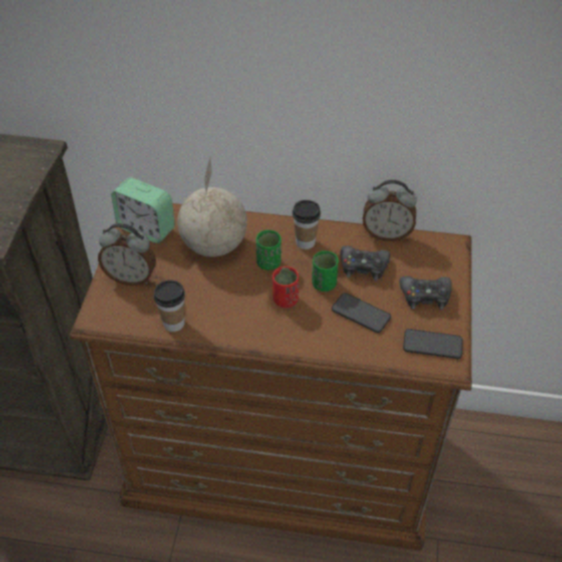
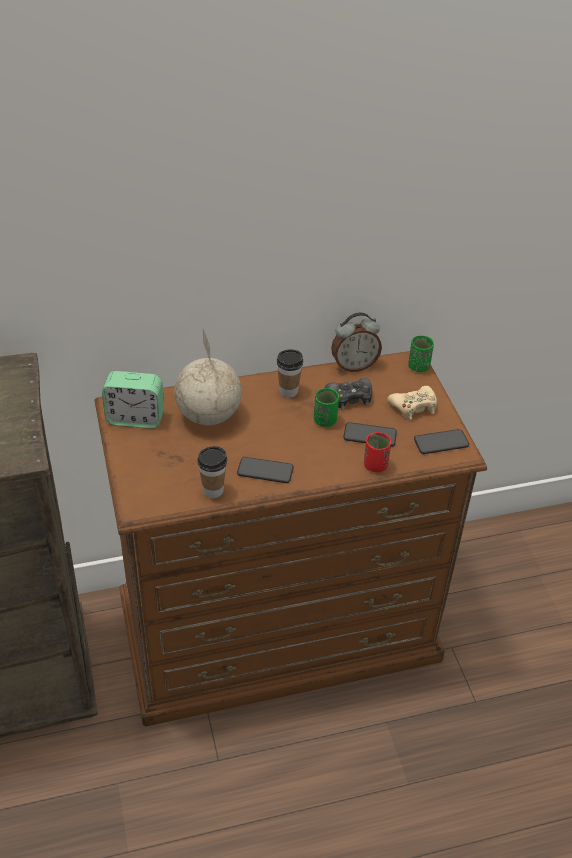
camera: 25 degrees left, 5 degrees down
(131, 277) = (148, 464): alarm clock -> none
(234, 319) = (265, 471): none -> phone
(268, 263) = (266, 417): green cup -> green cup (418, 366)
(285, 300) = (299, 443): red cup -> red cup (375, 465)
(425, 296) = (414, 406): black game controller -> beige game controller

